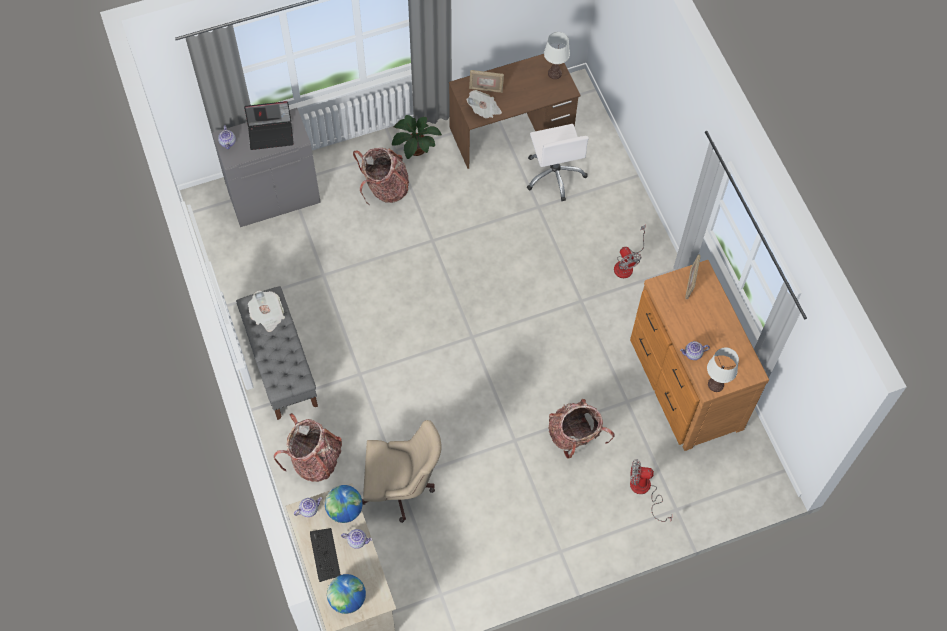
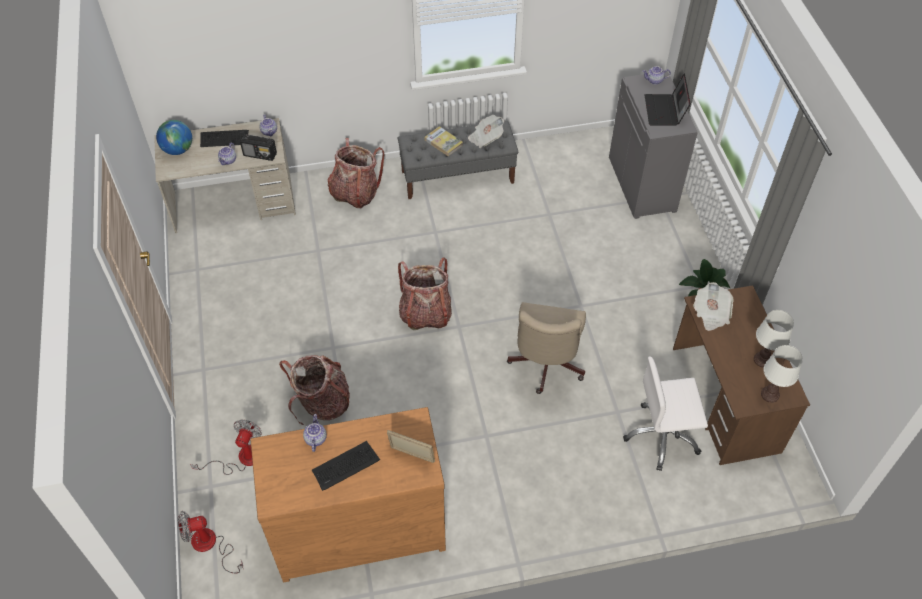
camera: 100 degrees right, 10 degrees down
(278, 354) = (443, 142): none -> book
(344, 510) = (260, 154): globe -> radio
(385, 188) = (649, 272): backpack -> backpack (425, 313)
(401, 487) = (310, 251): beige office chair -> beige office chair (545, 366)
(486, 89) = (742, 319): picture frame -> none
(626, 264) = (529, 493): fan -> fan (210, 546)
(711, 327) = (345, 466): none -> keyboard
(715, 384) = (268, 455): white table lamp -> white table lamp (762, 360)

